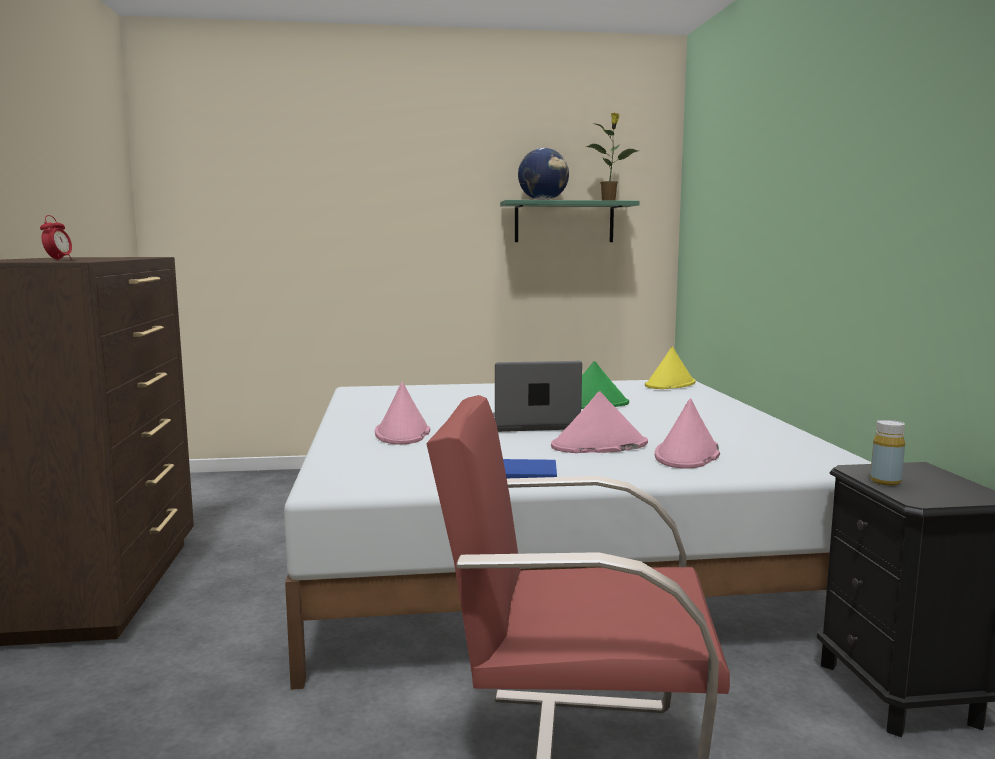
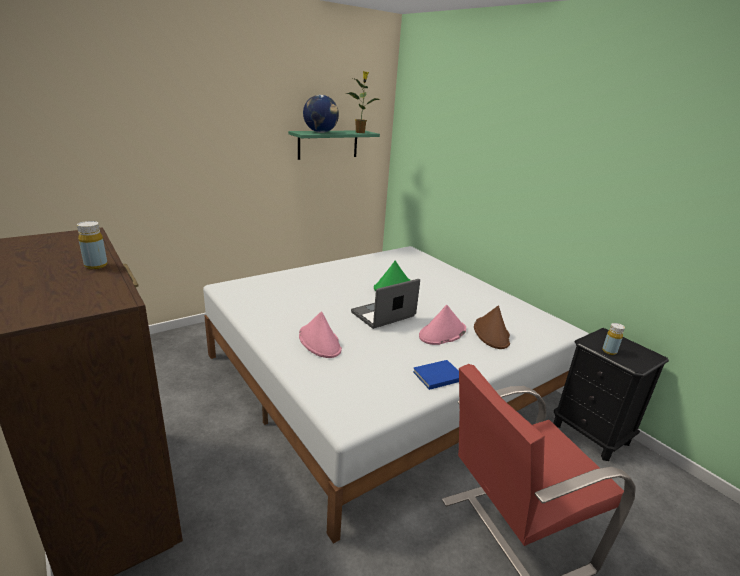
camera: 30 degrees left, 15 degrees up
(58, 260) = (85, 293): alarm clock -> none
(107, 258) = (96, 265): none -> yellow bottle
(670, 385) = (408, 255): yellow hat -> none
(687, 455) = (491, 334): pink hat -> brown hat

